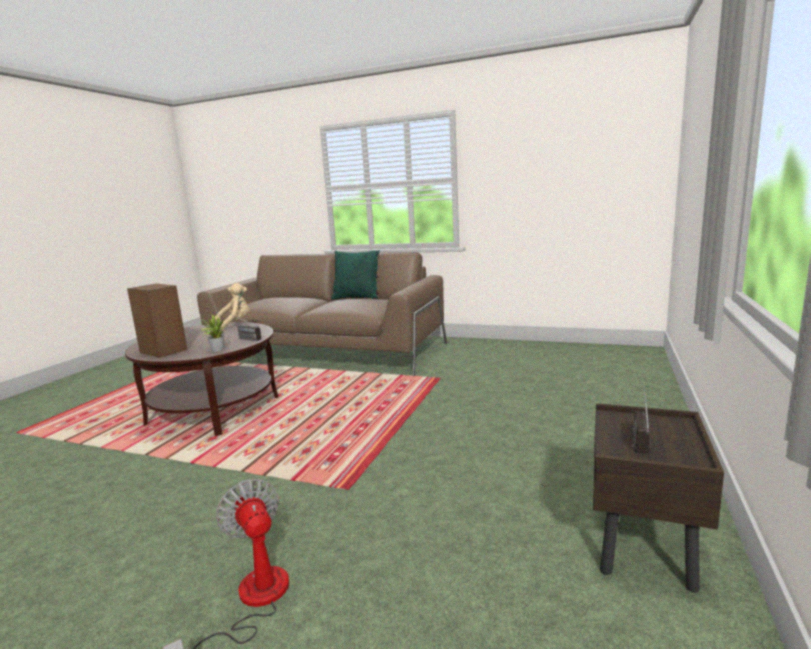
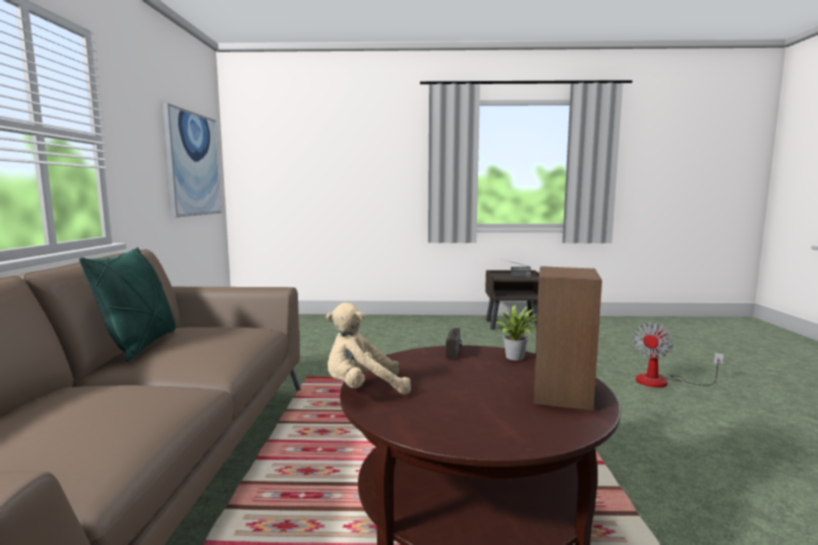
camera: 110 degrees left, 5 degrees down
(234, 324) = (363, 390): beige plush toy -> beige plush toy turned 45 degrees counterclockwise
(591, 179) = (193, 164): none -> picture

